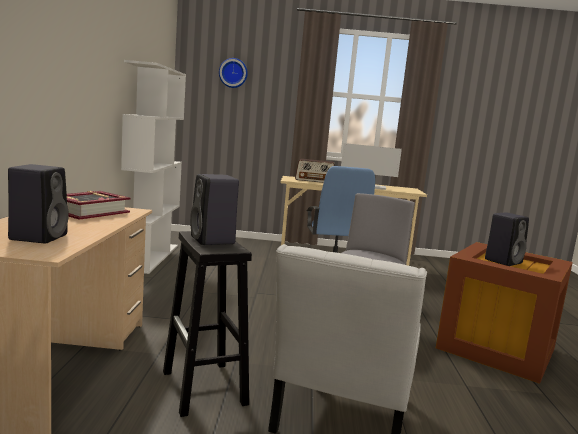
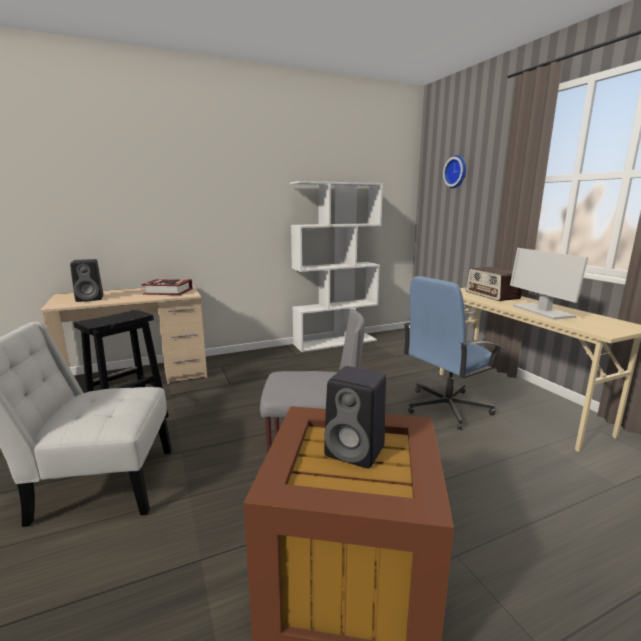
camera: 65 degrees right, 5 degrees up
(213, 240) = (116, 318): black speaker -> none

